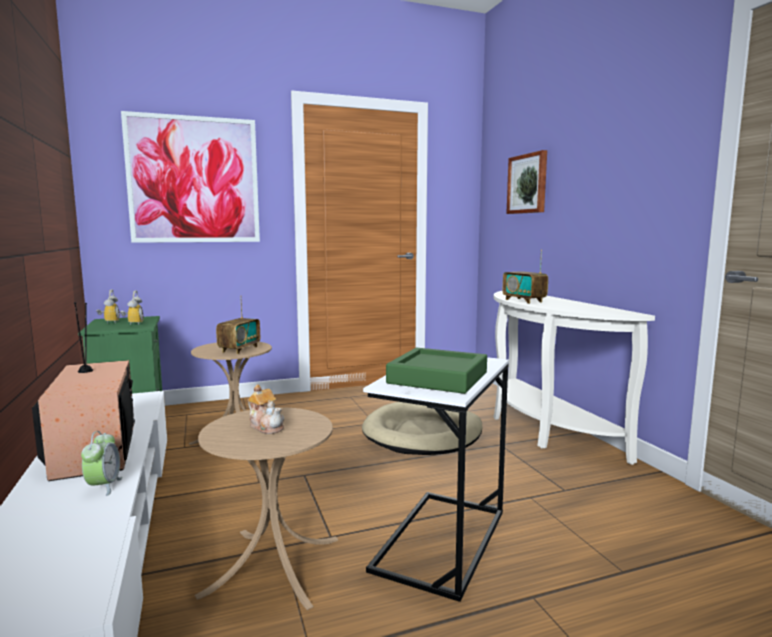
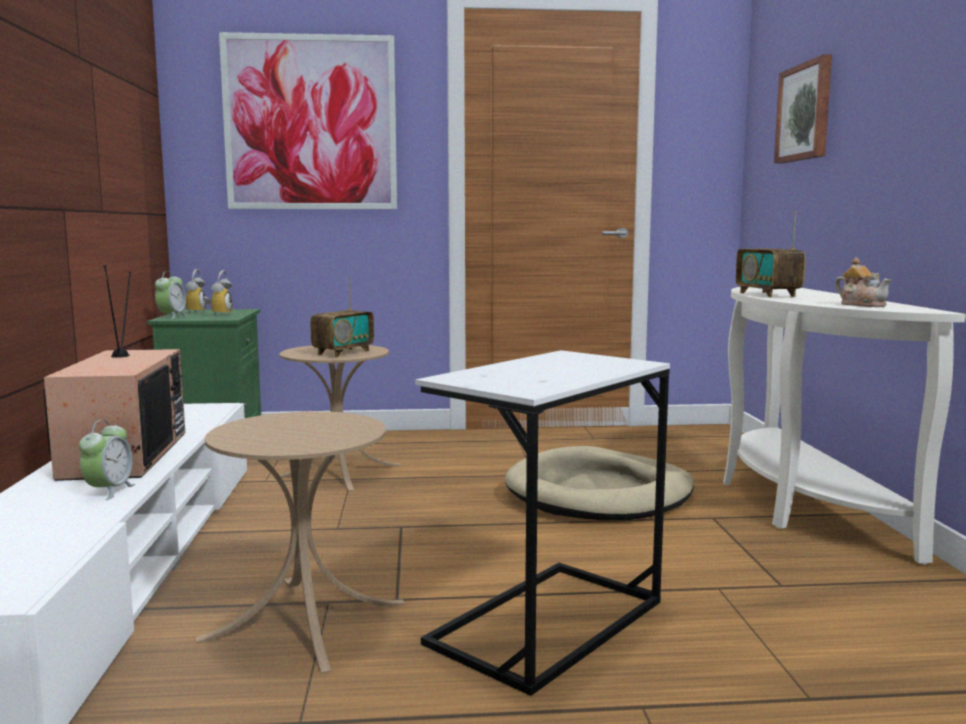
camera: 15 degrees right, 0 degrees up
(96, 327) = (172, 317): none -> alarm clock
(266, 426) = (298, 428): teapot -> teapot (862, 305)
(438, 378) = (532, 375): green tray -> none

